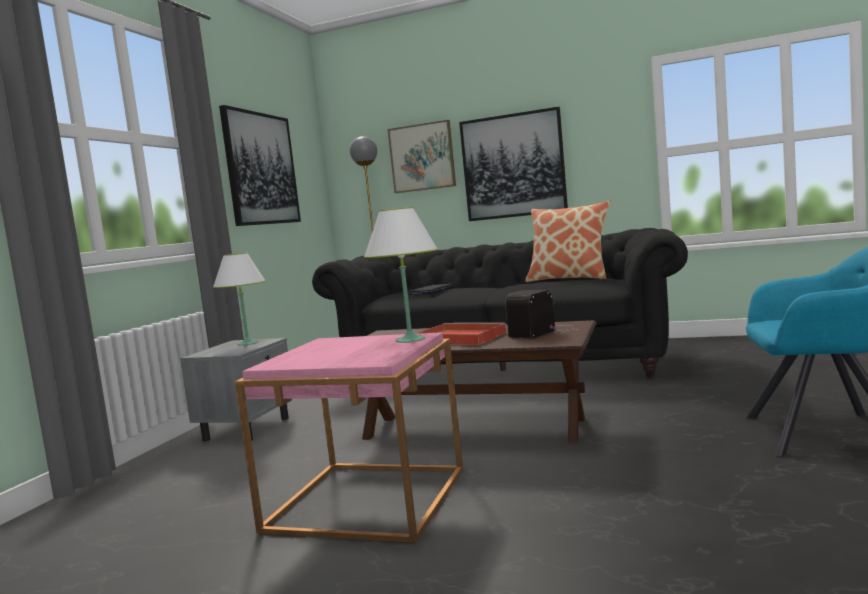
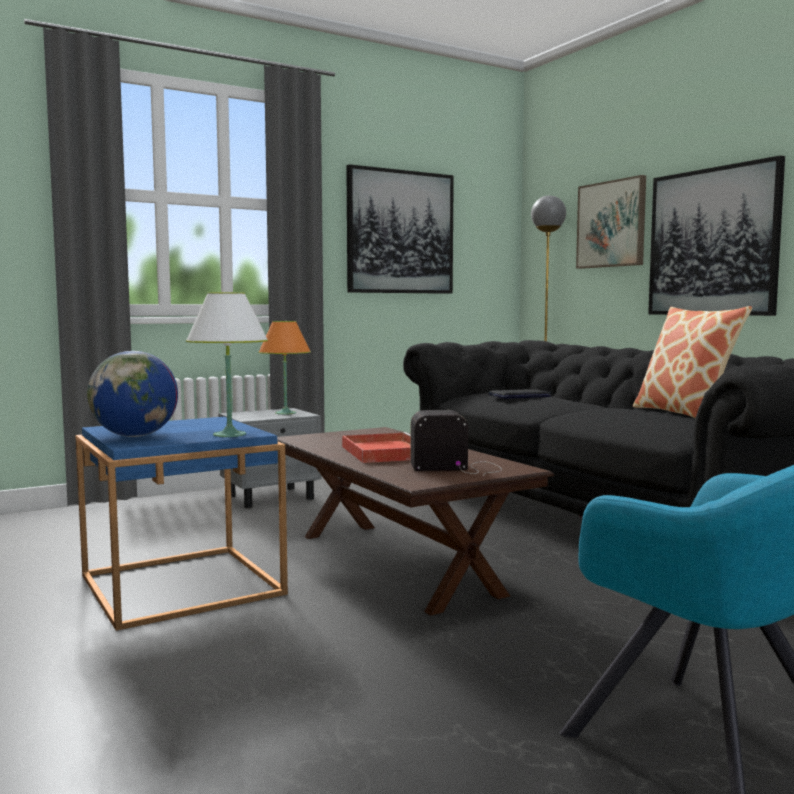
camera: 40 degrees right, 0 degrees up
(248, 343) = (286, 413): white table lamp -> orange table lamp
(343, 359) = (135, 436): none -> globe
(367, 499) = (181, 584): pink side table -> blue side table

